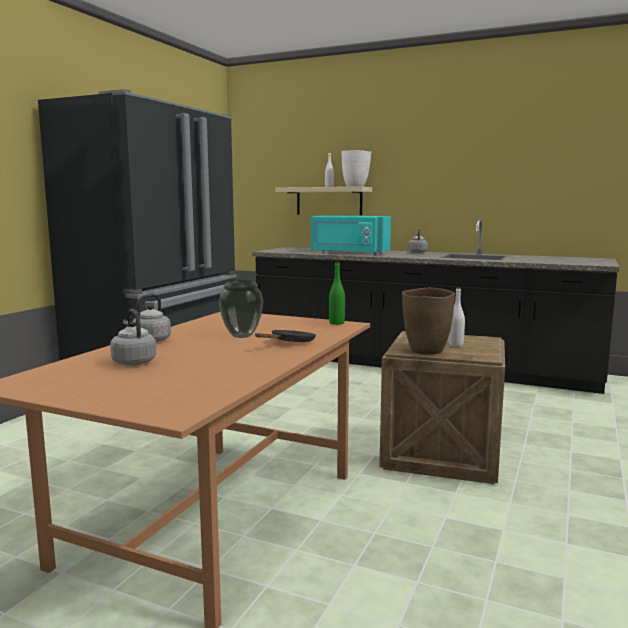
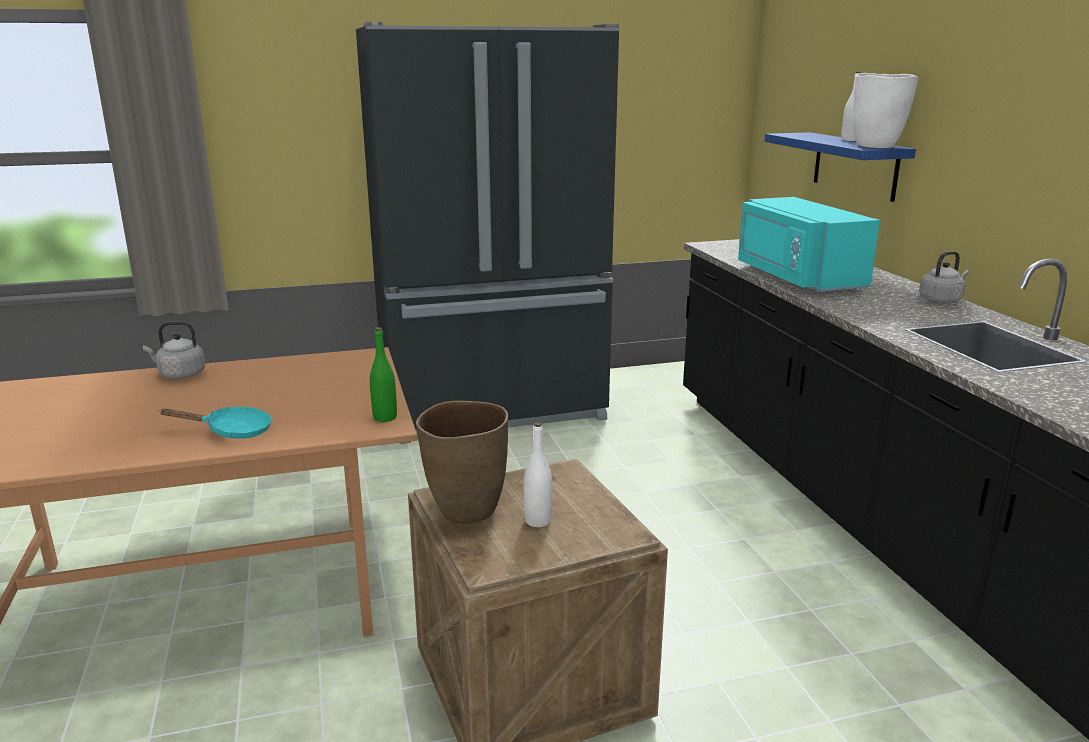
camera: 50 degrees right, 10 degrees up
(133, 362) = (81, 400): grey kettle -> none
(241, 336) = (246, 399): vase -> none
(290, 343) = (232, 431): black frying pan -> turquoise frying pan
(329, 201) = (855, 165): beige shelf -> blue shelf

